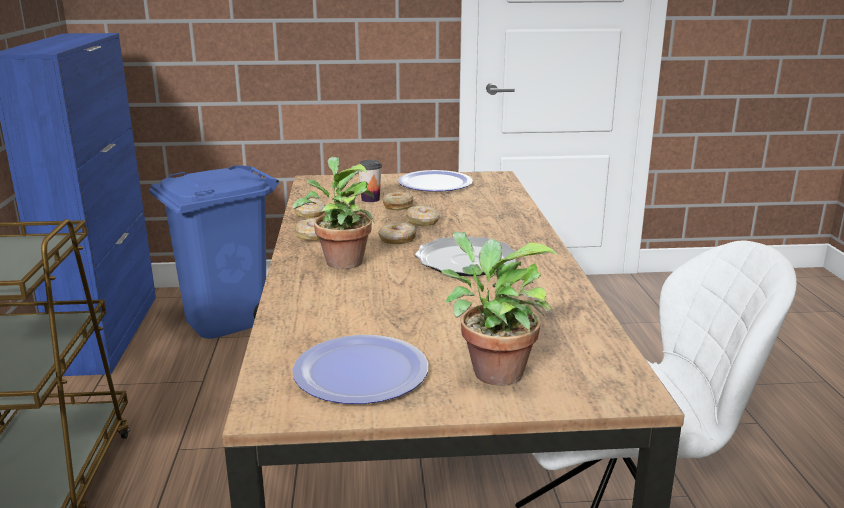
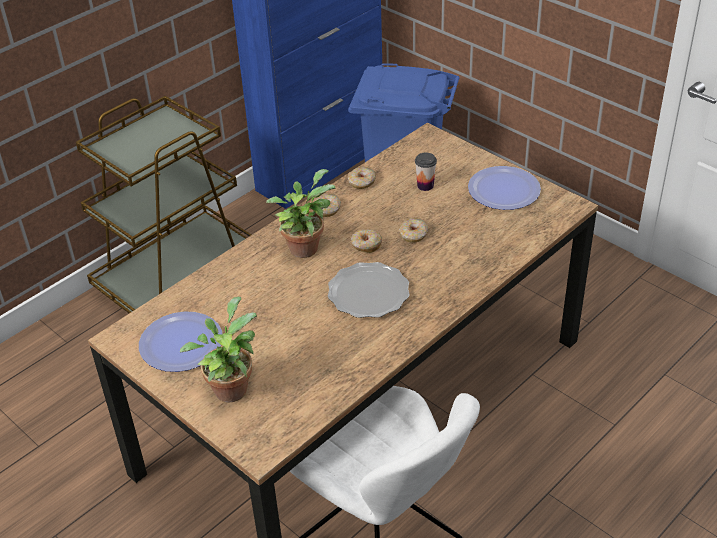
camera: 50 degrees right, 20 degrees up
(398, 206) = (428, 205): donut -> none

